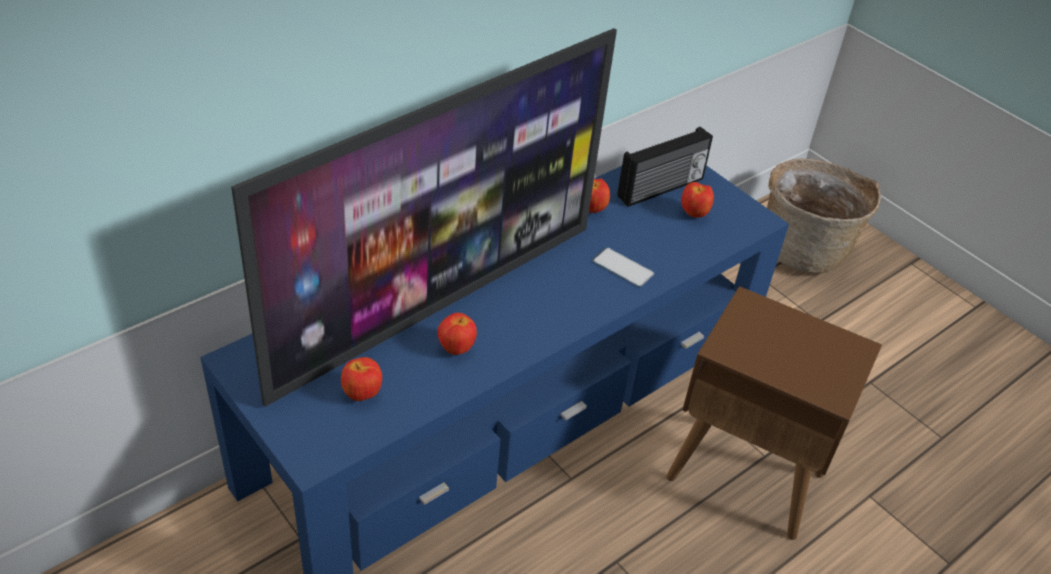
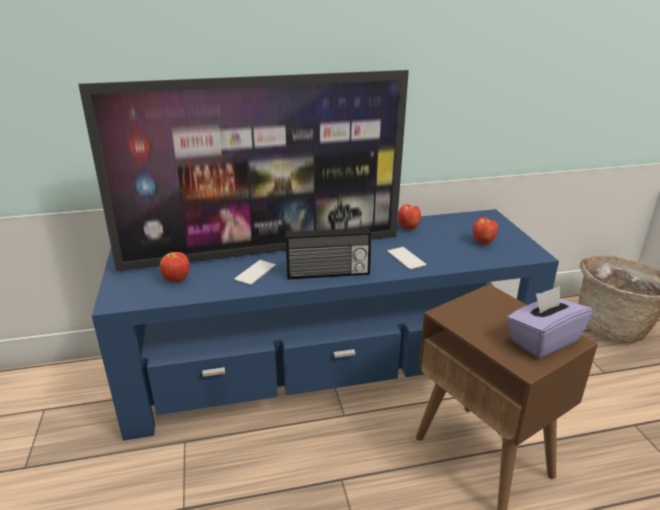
camera: 30 degrees right, 15 degrees down
(456, 348) = (255, 272): apple -> phone
(661, 188) = (468, 227): radio -> radio (328, 274)
(833, 357) = (543, 340): none -> purple tissue box

